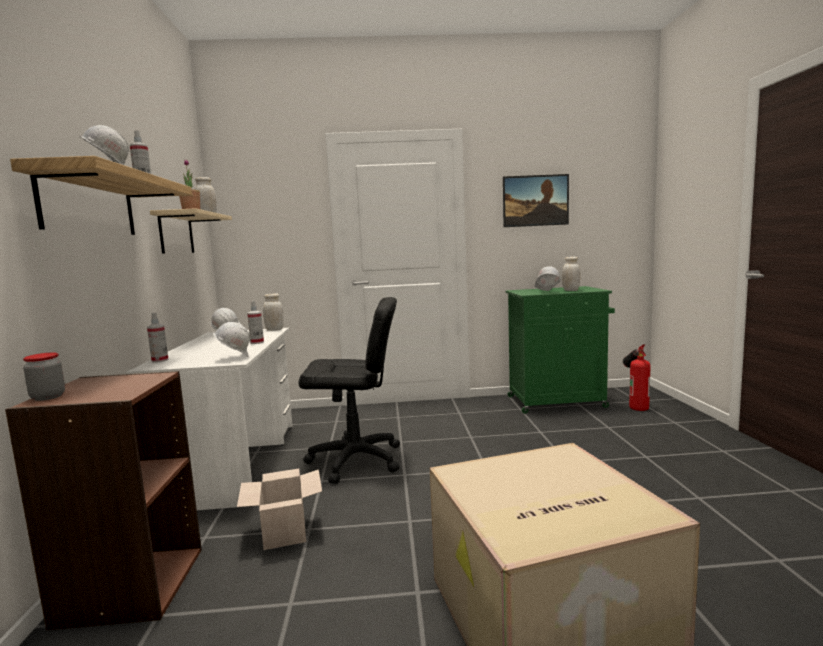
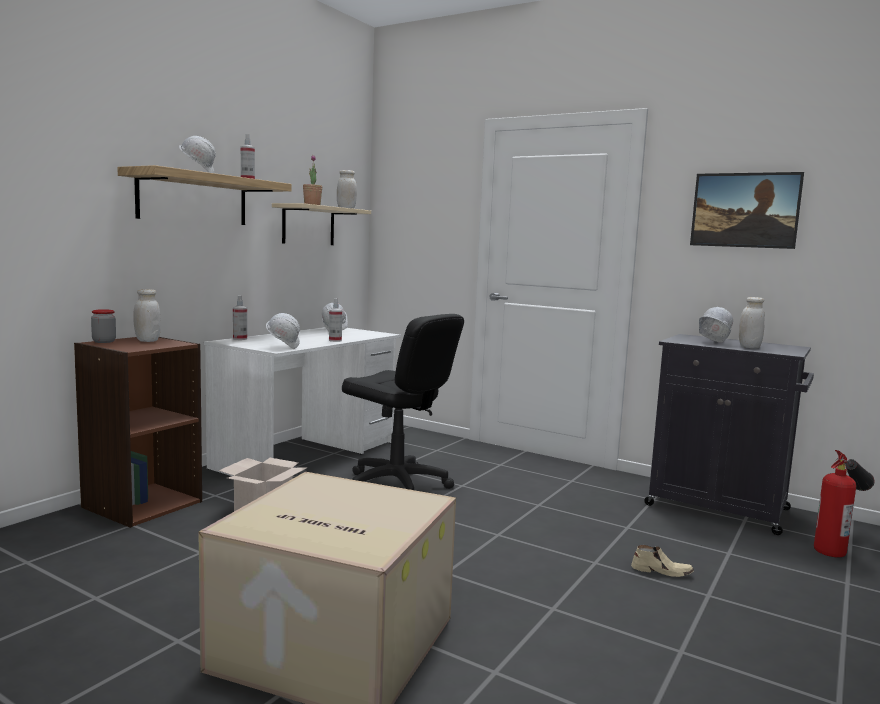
camera: 35 degrees right, 0 degrees up
(274, 330) = (382, 334): white jar -> white jar (147, 341)
(558, 402) = (720, 508): green cabinet -> black cabinet
(604, 452) = (661, 571): none -> beige shoe

